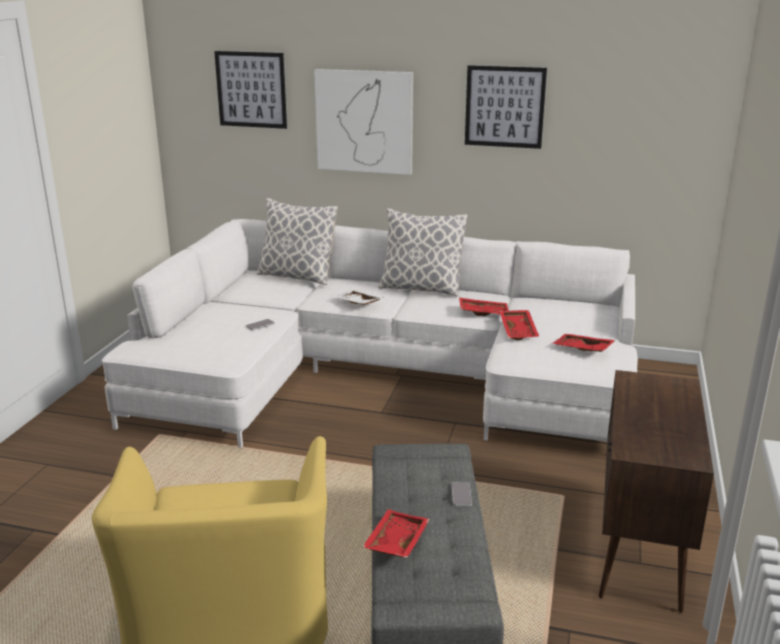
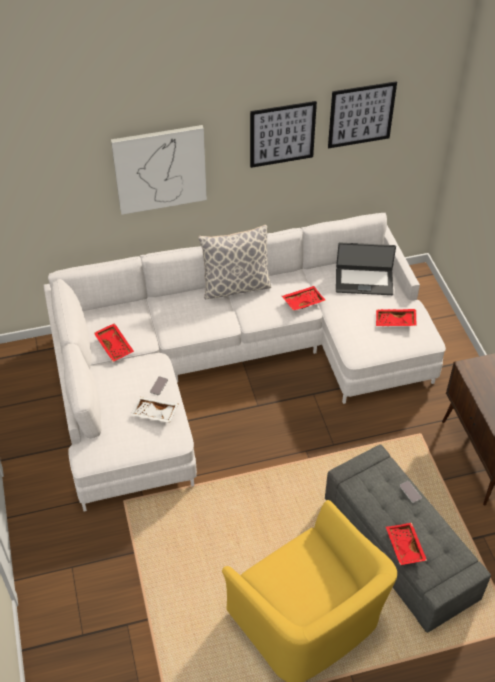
camera: 30 degrees left, 25 degrees up
(251, 89) = (46, 167): picture -> picture (361, 115)
(297, 276) = (127, 307): pillow -> none
(357, 303) = (206, 327): white tray -> white tray (154, 414)
(519, 330) = (342, 315): red tray -> red tray (115, 345)
(573, 315) = (364, 281): none -> laptop

